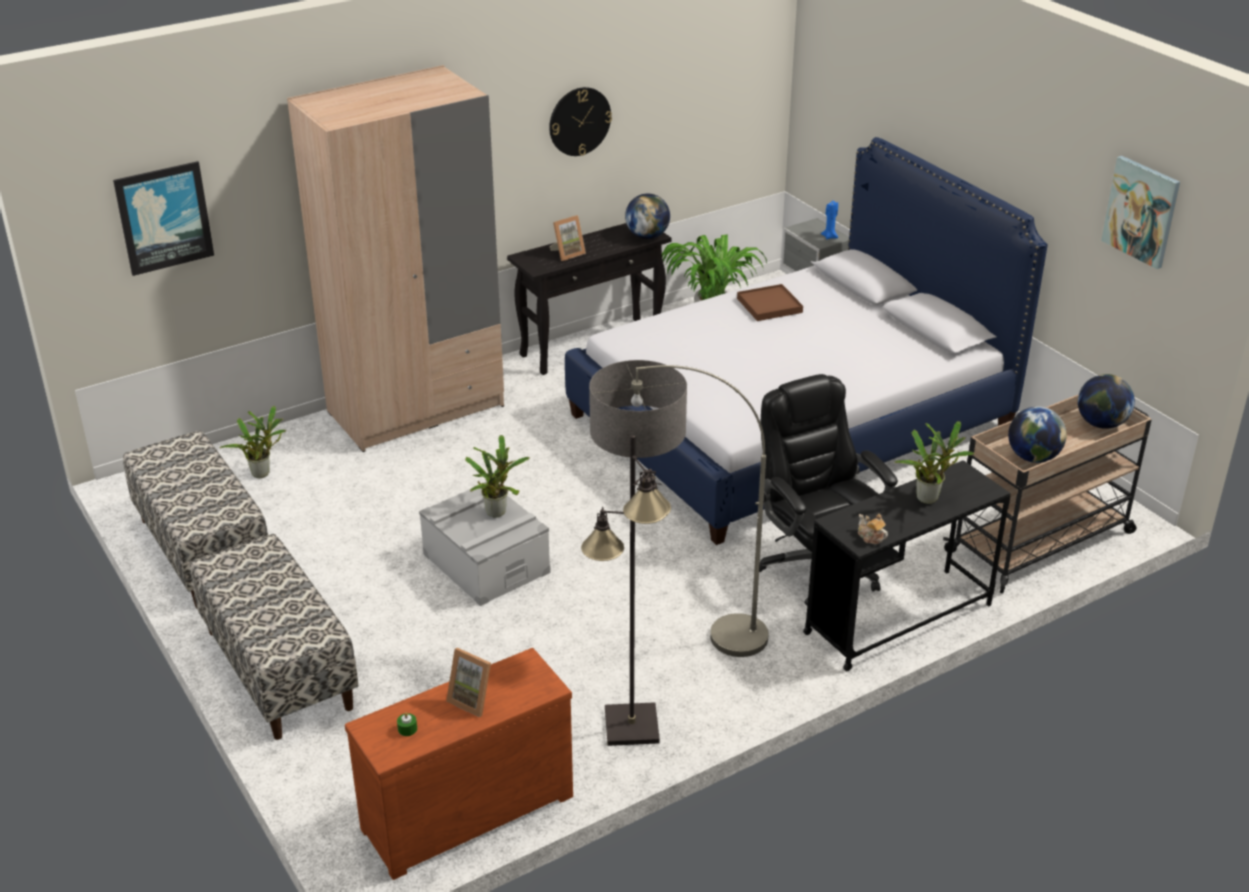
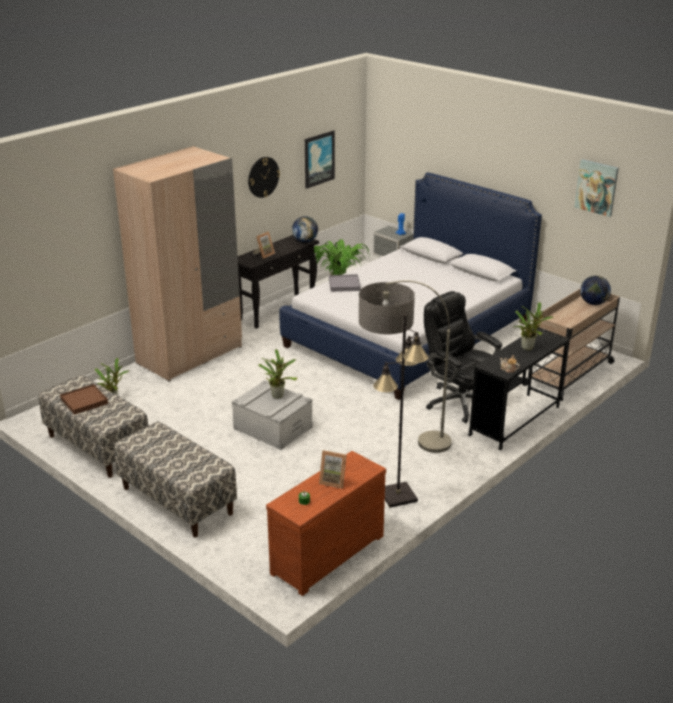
camera: 15 degrees left, 5 degrees down
(164, 217) = (46, 246): picture -> picture (318, 159)
(682, 325) = (344, 285): none -> grey tray
(769, 305) = (386, 270): brown tray -> brown tray (84, 401)
(1033, 457) = (568, 323): globe -> none

